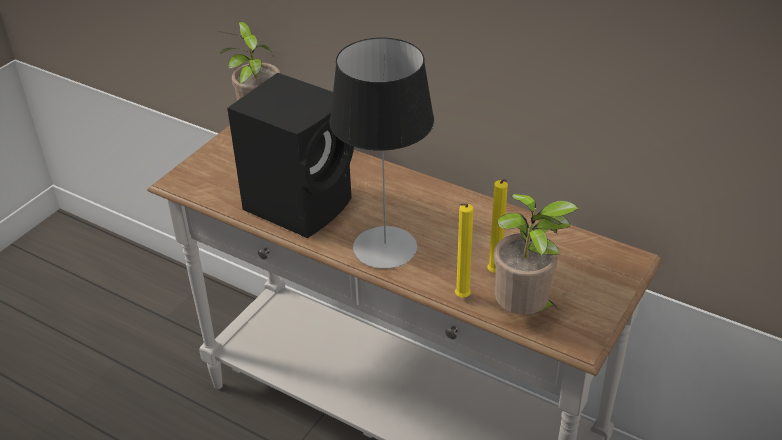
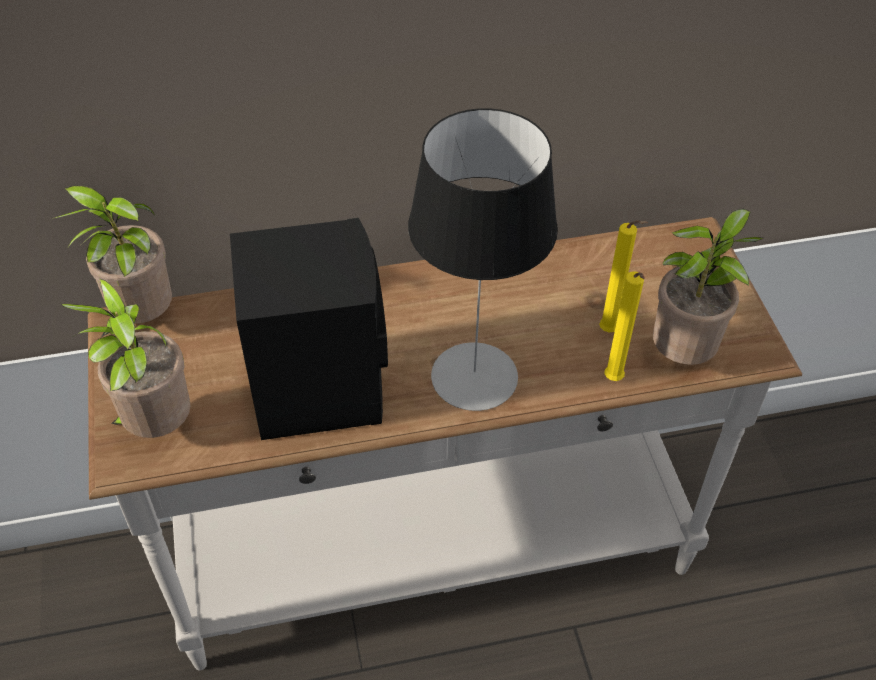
camera: 45 degrees left, 10 degrees up
(207, 176) = (155, 426): none -> potted plant

